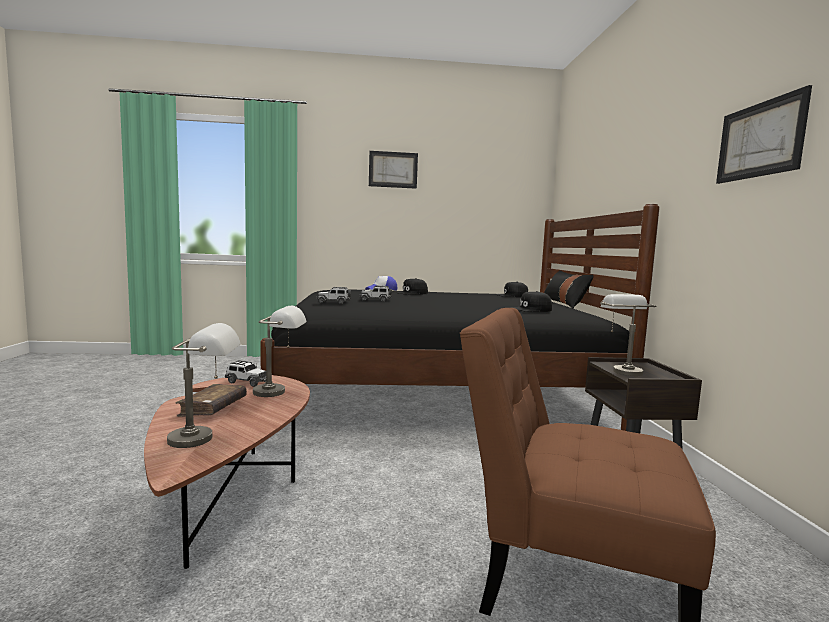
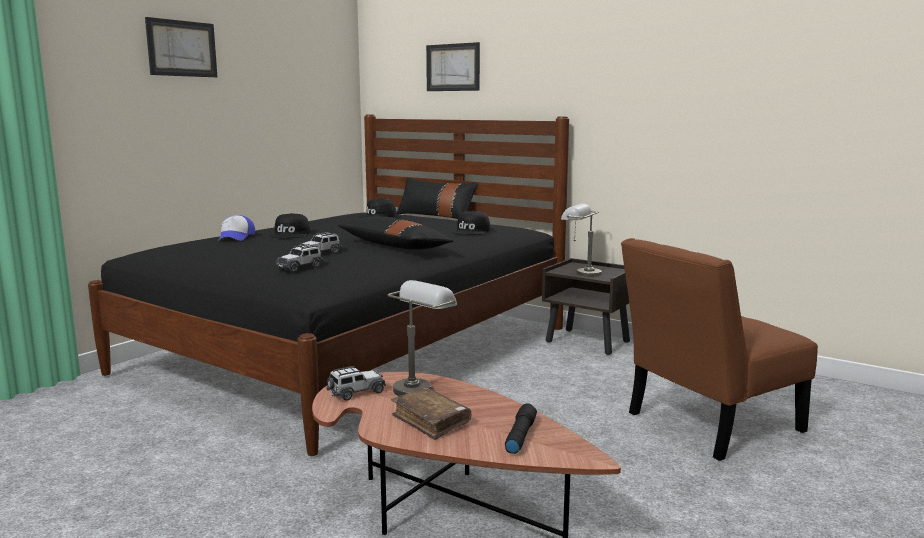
camera: 50 degrees left, 5 degrees up
(206, 438) = (519, 436): grey table lamp -> black flashlight
(432, 305) = (394, 246): none -> black pillow
(760, 140) = (674, 78): picture -> picture (453, 67)

